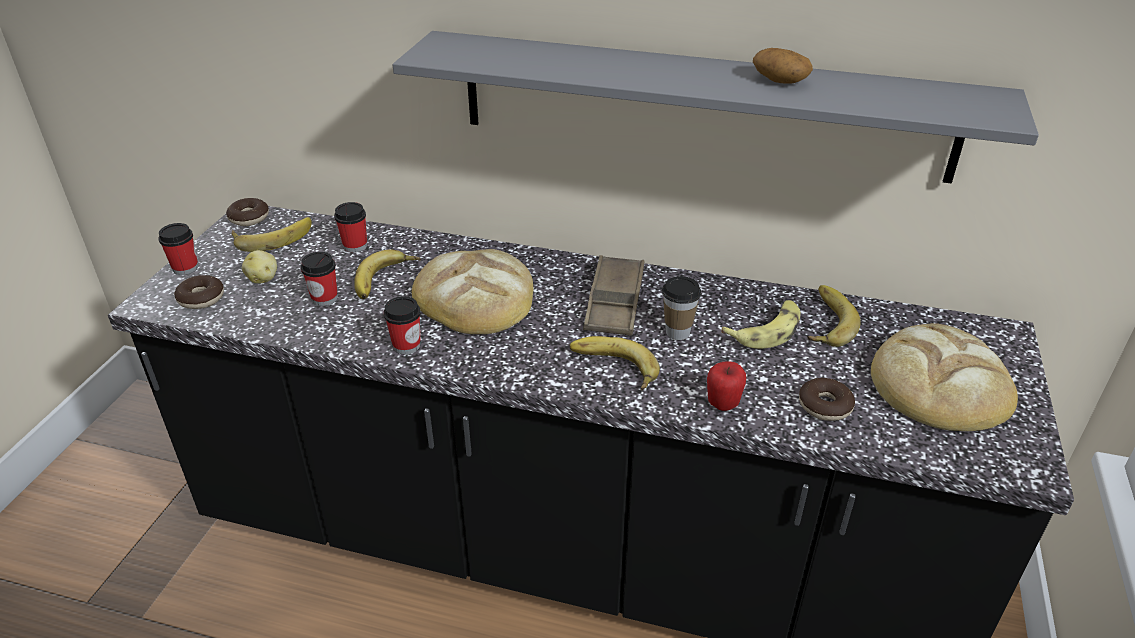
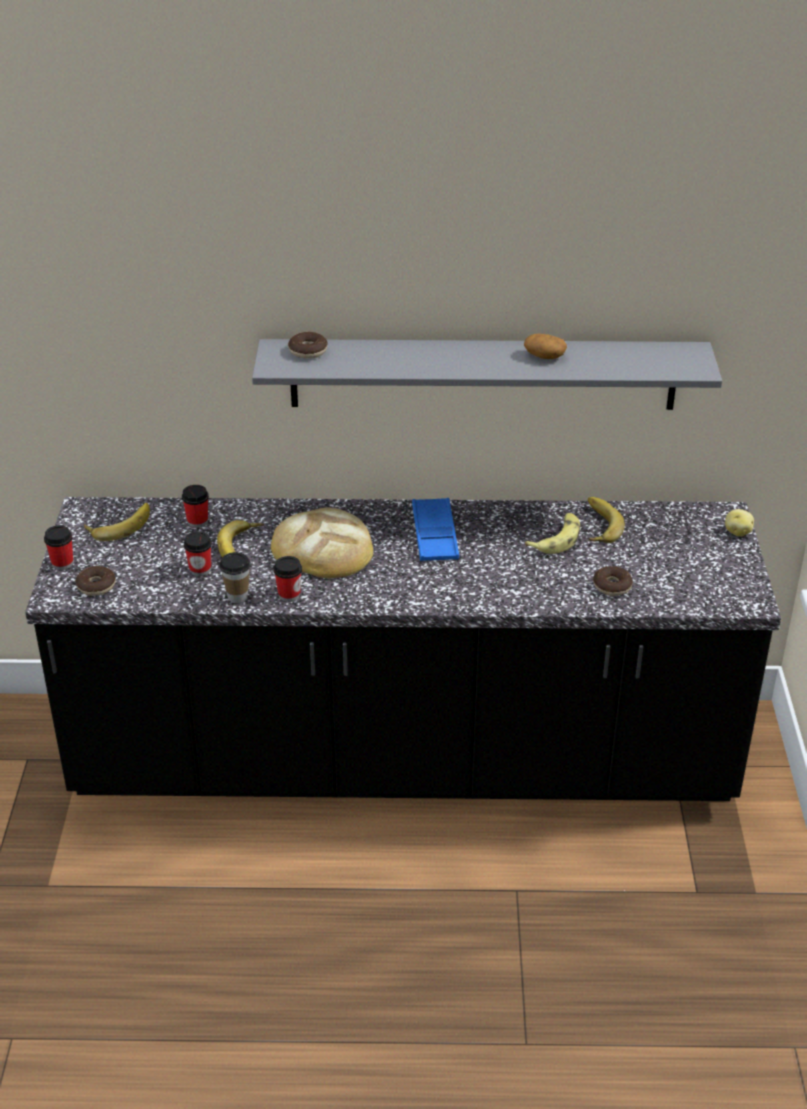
camera: 15 degrees left, 0 degrees up
(249, 218) = (85, 511): donut -> donut (308, 351)
(263, 278) = (137, 561): potato -> potato (738, 532)
(612, 368) = (453, 585): banana -> none
(614, 302) = (435, 535): brown tray -> blue tray
(677, 332) = (491, 551): cup -> cup (237, 597)
(723, 404) = (541, 597): apple -> none
(939, 384) = (687, 558): bread -> none

